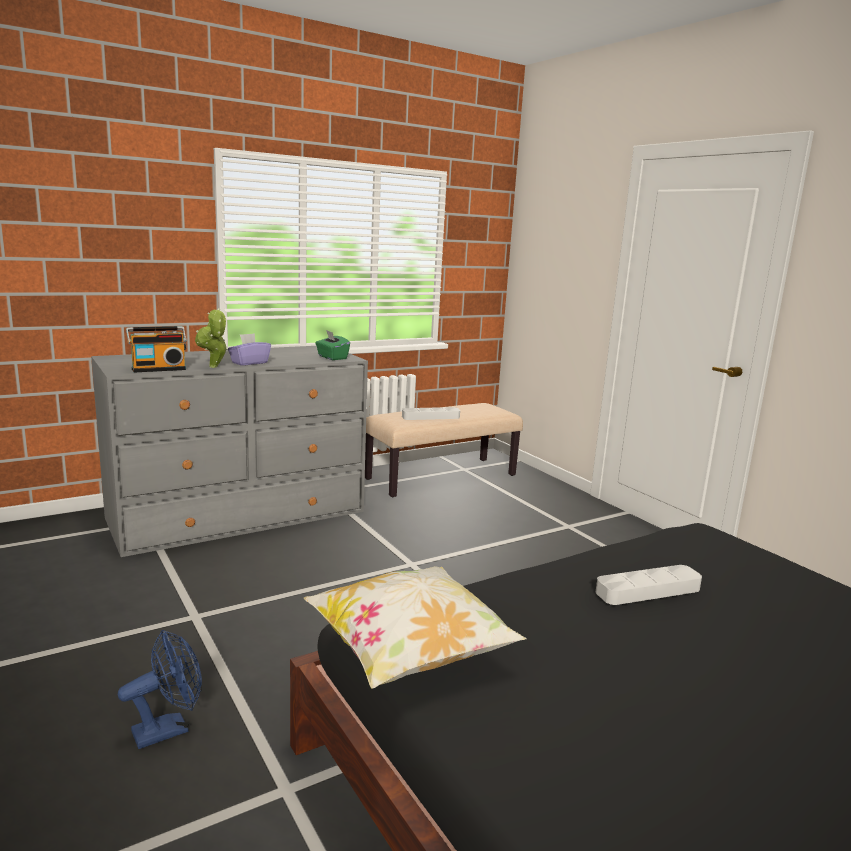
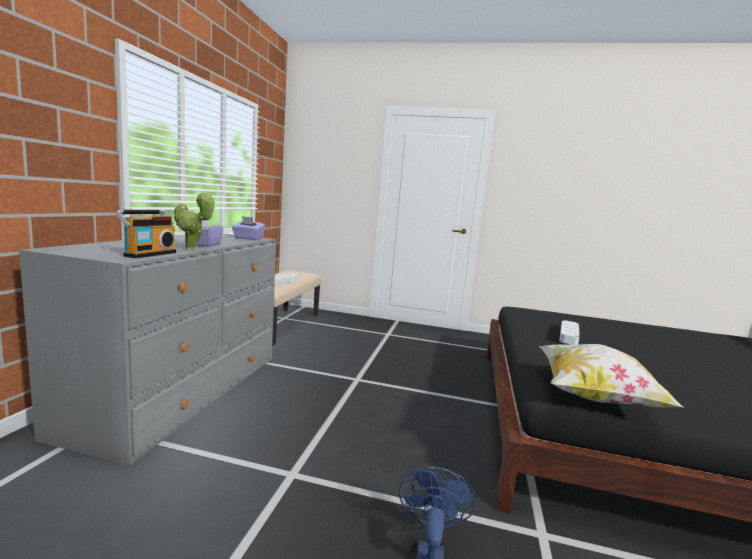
camera: 45 degrees left, 5 degrees down
(332, 357) = (248, 238): green tissue box -> purple tissue box

